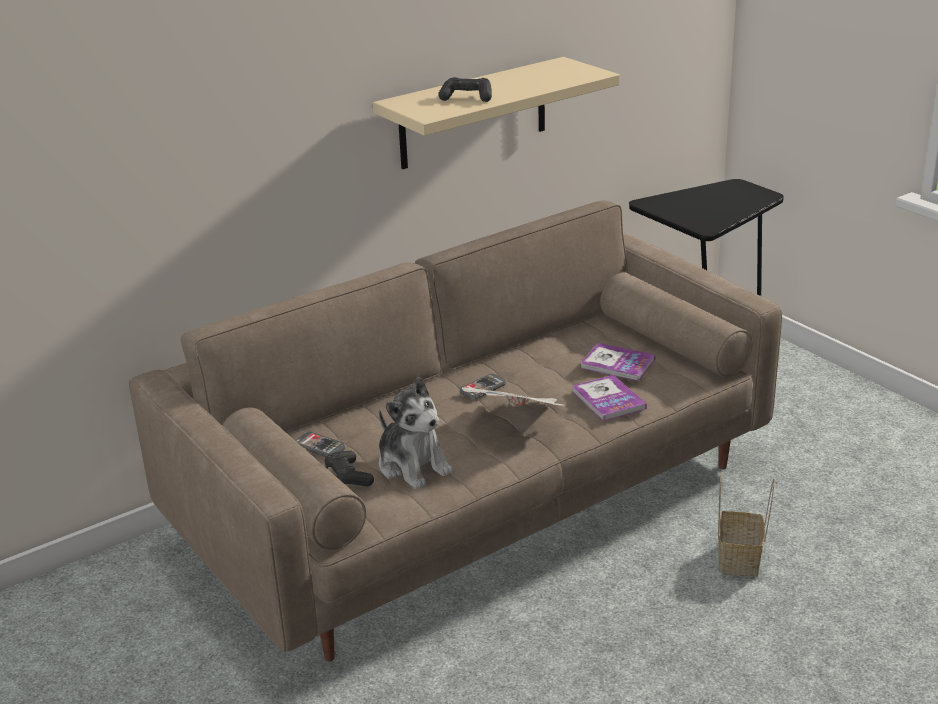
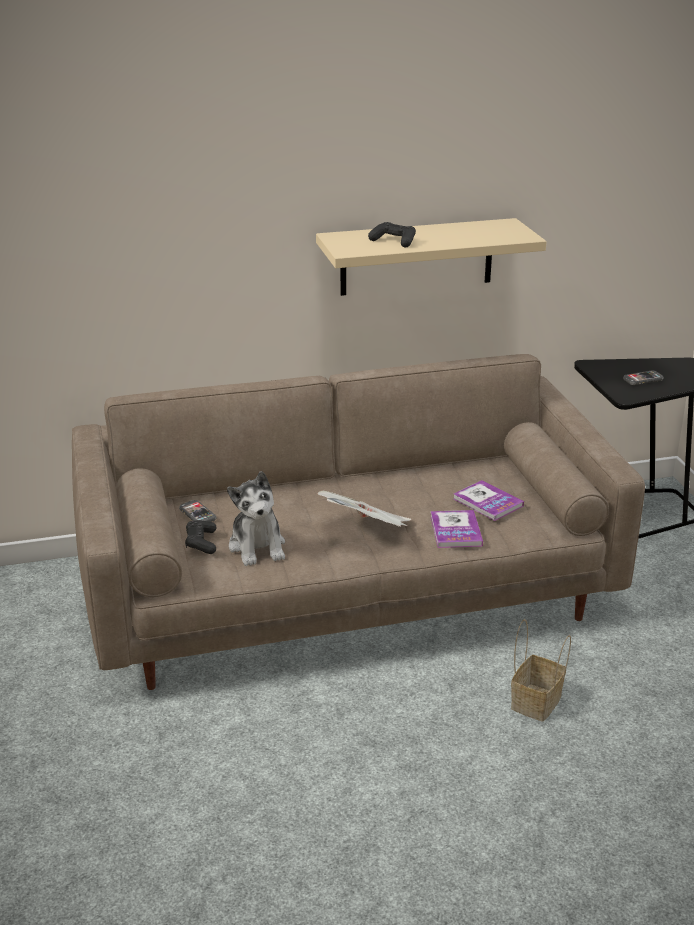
camera: 20 degrees right, 0 degrees up
(482, 388) = (359, 497): phone -> phone (643, 379)

